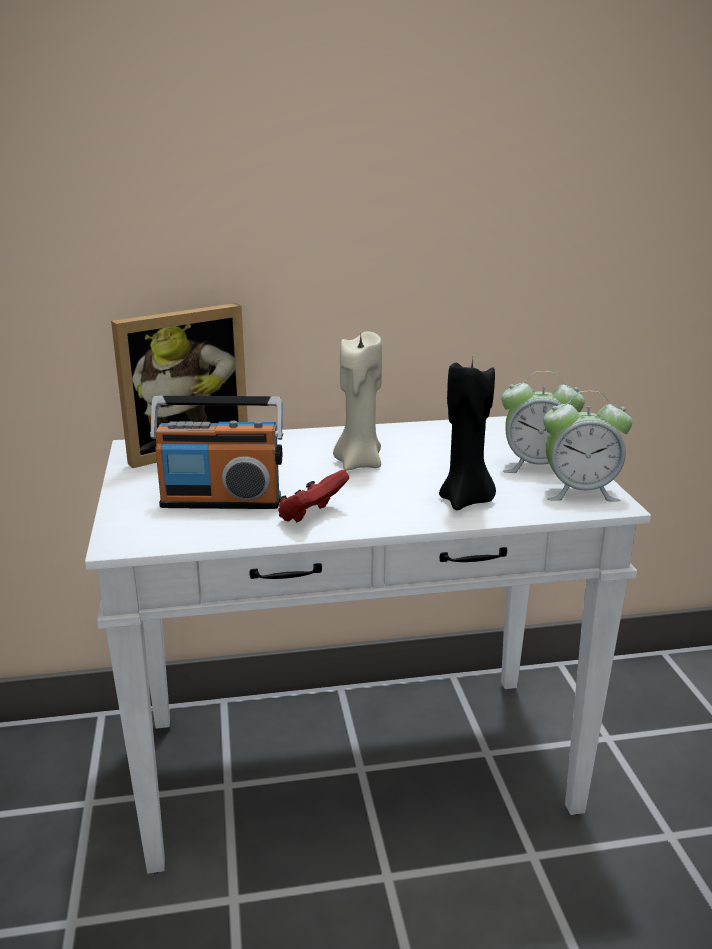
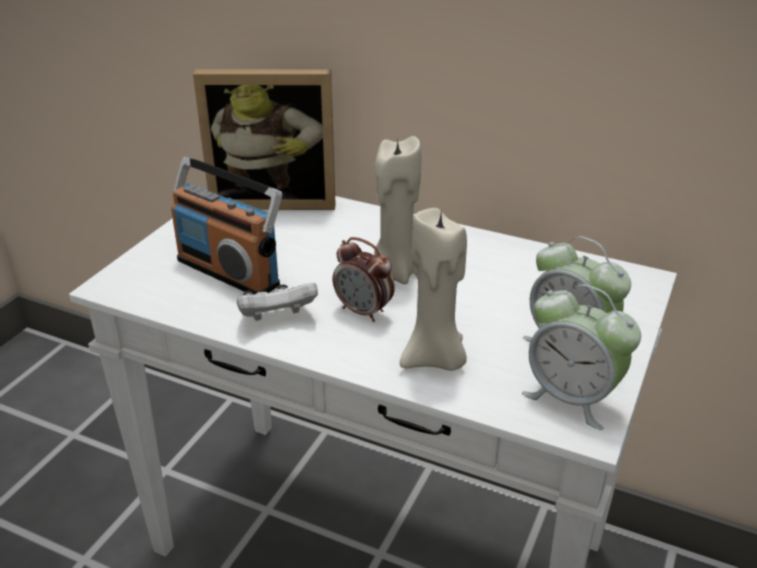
camera: 35 degrees right, 10 degrees up
(311, 516) = (277, 318): red game controller -> white game controller
(373, 492) = (364, 311): none -> alarm clock
(466, 501) = (435, 359): black candle -> beige candle

